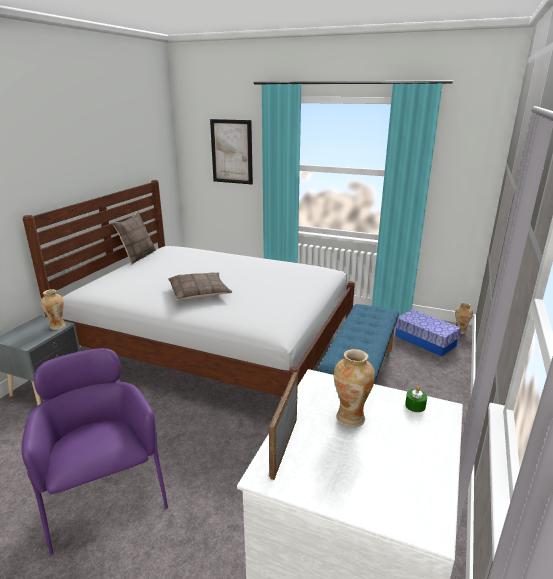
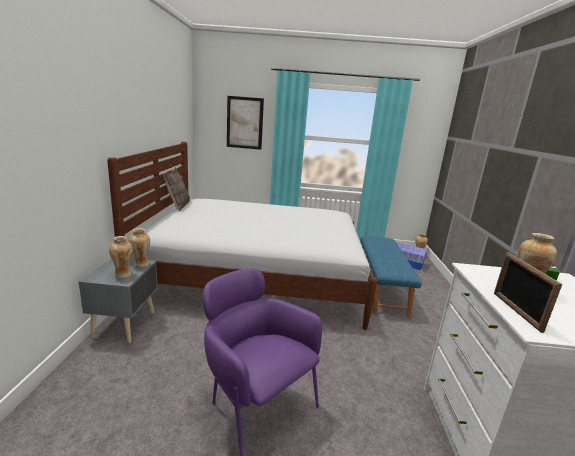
camera: 20 degrees left, 5 degrees down
(32, 337) = (123, 274): none -> vase
(199, 293) = (264, 228): pillow -> none

